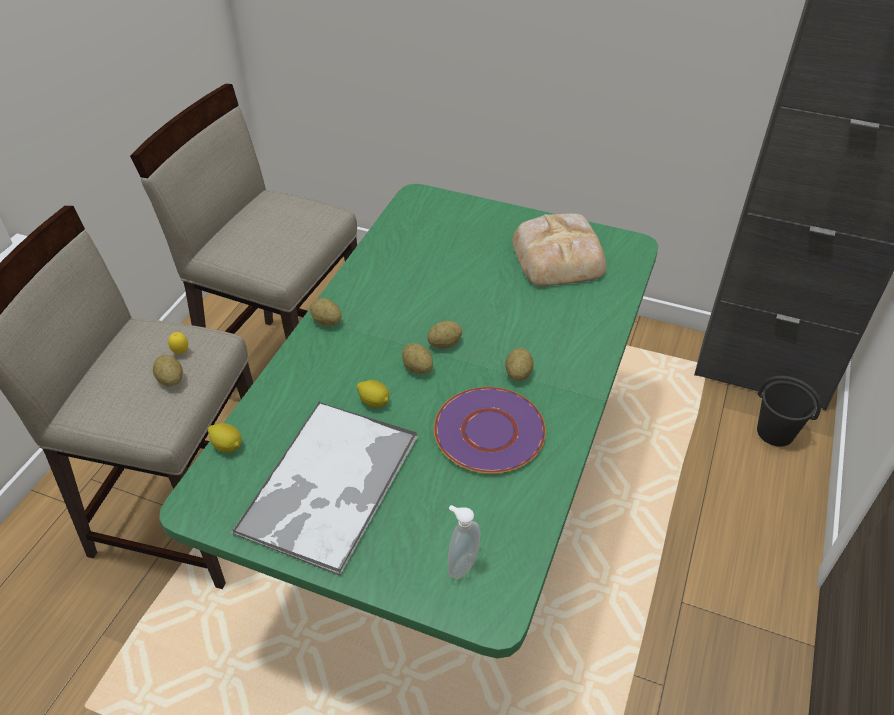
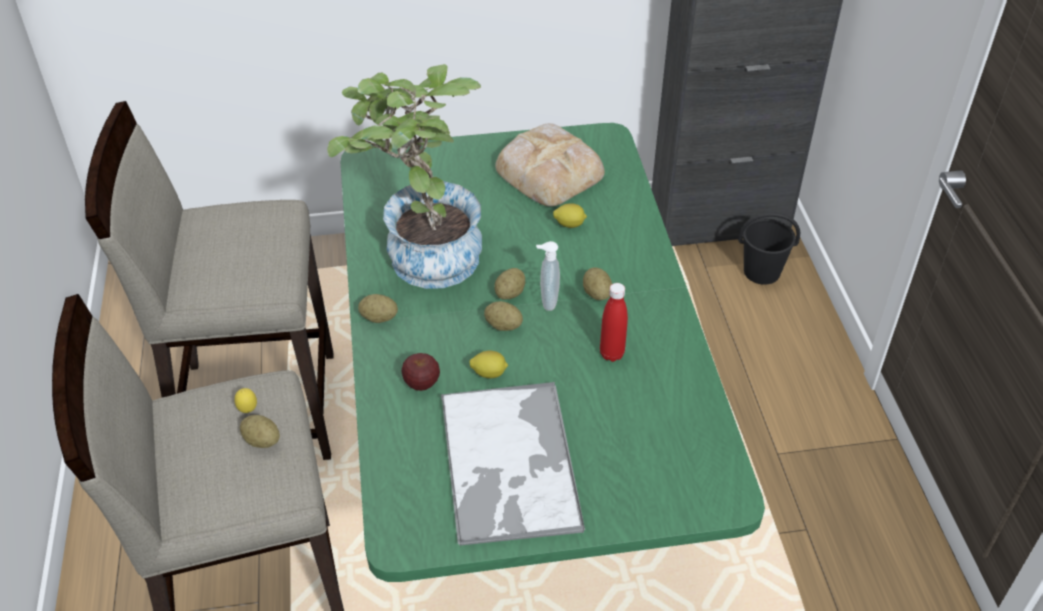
camera: 30 degrees left, 0 degrees up
(227, 446) = (383, 473): lemon -> lemon (569, 224)
(315, 387) = (421, 383): none -> apple
(400, 284) = (422, 254): none -> potted plant
(461, 564) = (674, 473): soap dispenser -> soap dispenser (547, 301)
(490, 431) = (612, 354): purple plate -> red bottle

